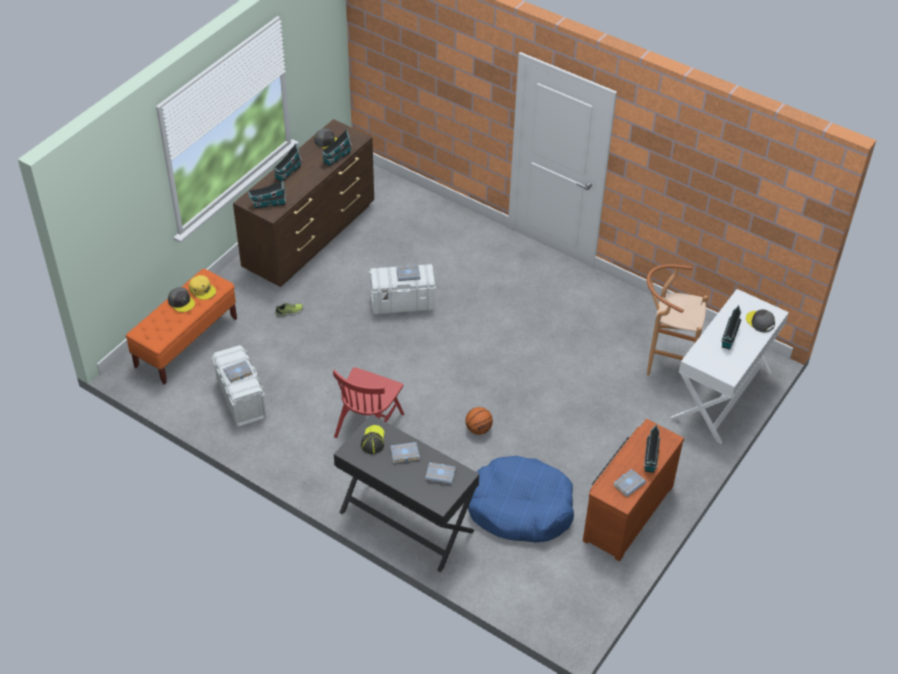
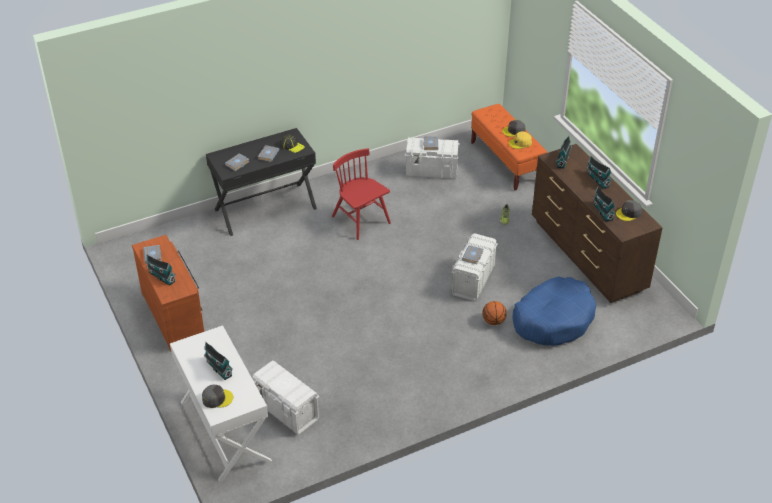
camera: 120 degrees right, 5 degrees down
(478, 429) = (312, 271): basketball -> basketball (493, 321)
(520, 508) = (227, 264): blue dog bed -> blue dog bed (553, 319)
(665, 364) = (286, 411): brown stool -> white storage box

